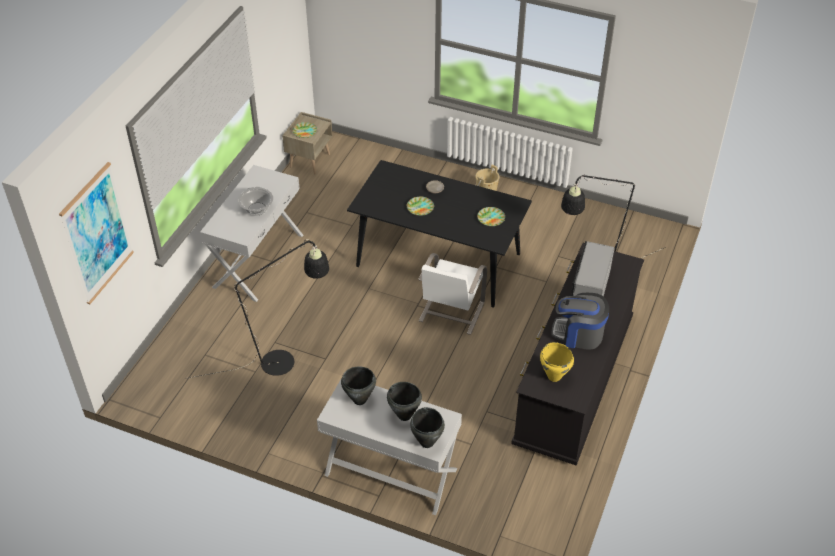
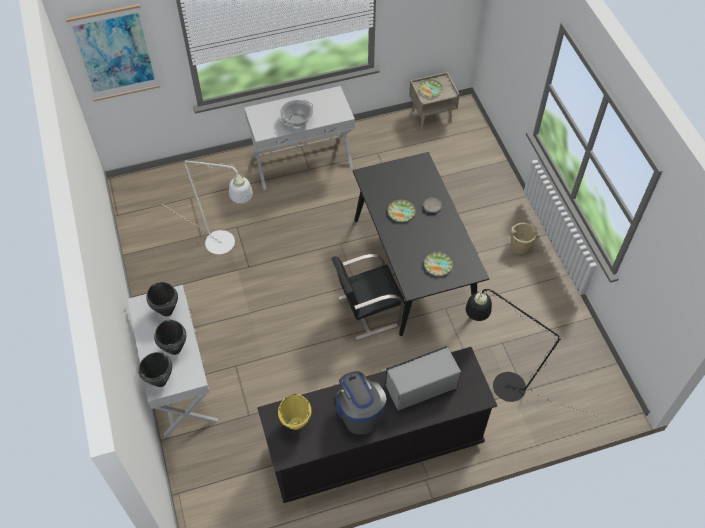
camera: 50 degrees right, 10 degrees up
(286, 360) = (226, 246): black floor lamp -> white floor lamp
(451, 312) = (366, 311): white chair -> black chair

